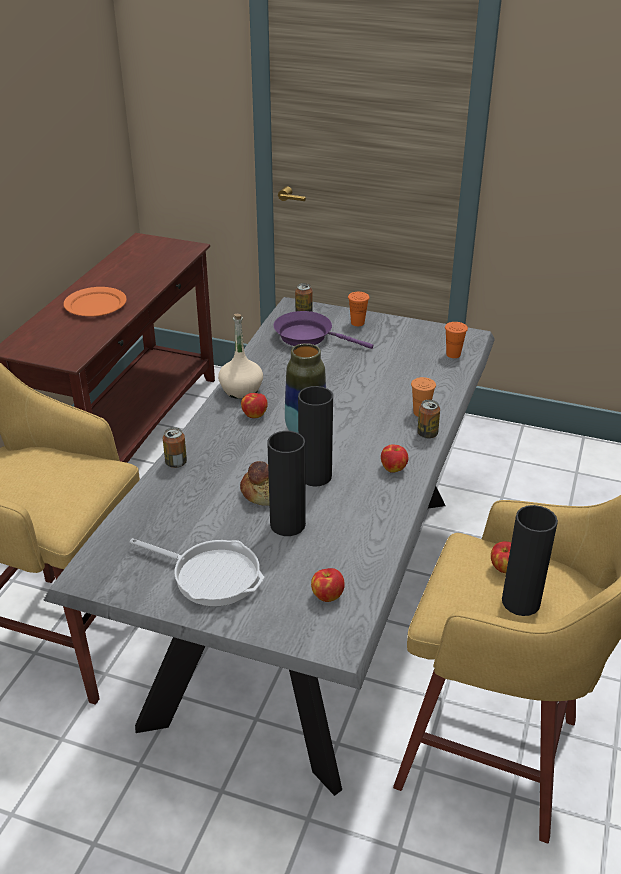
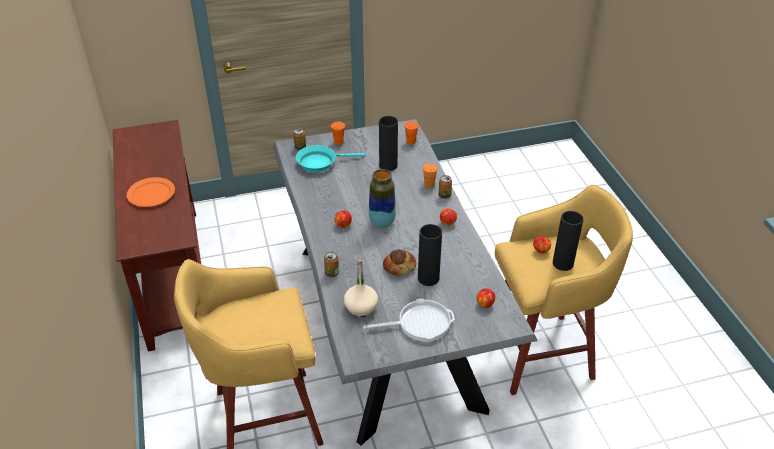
camera: 35 degrees left, 5 degrees up
(241, 390) = (318, 213): beige bottle -> beige bottle (361, 307)
(308, 337) = (320, 162): purple frying pan -> turquoise frying pan
(315, 476) = (414, 245): black vase -> black vase (388, 165)

